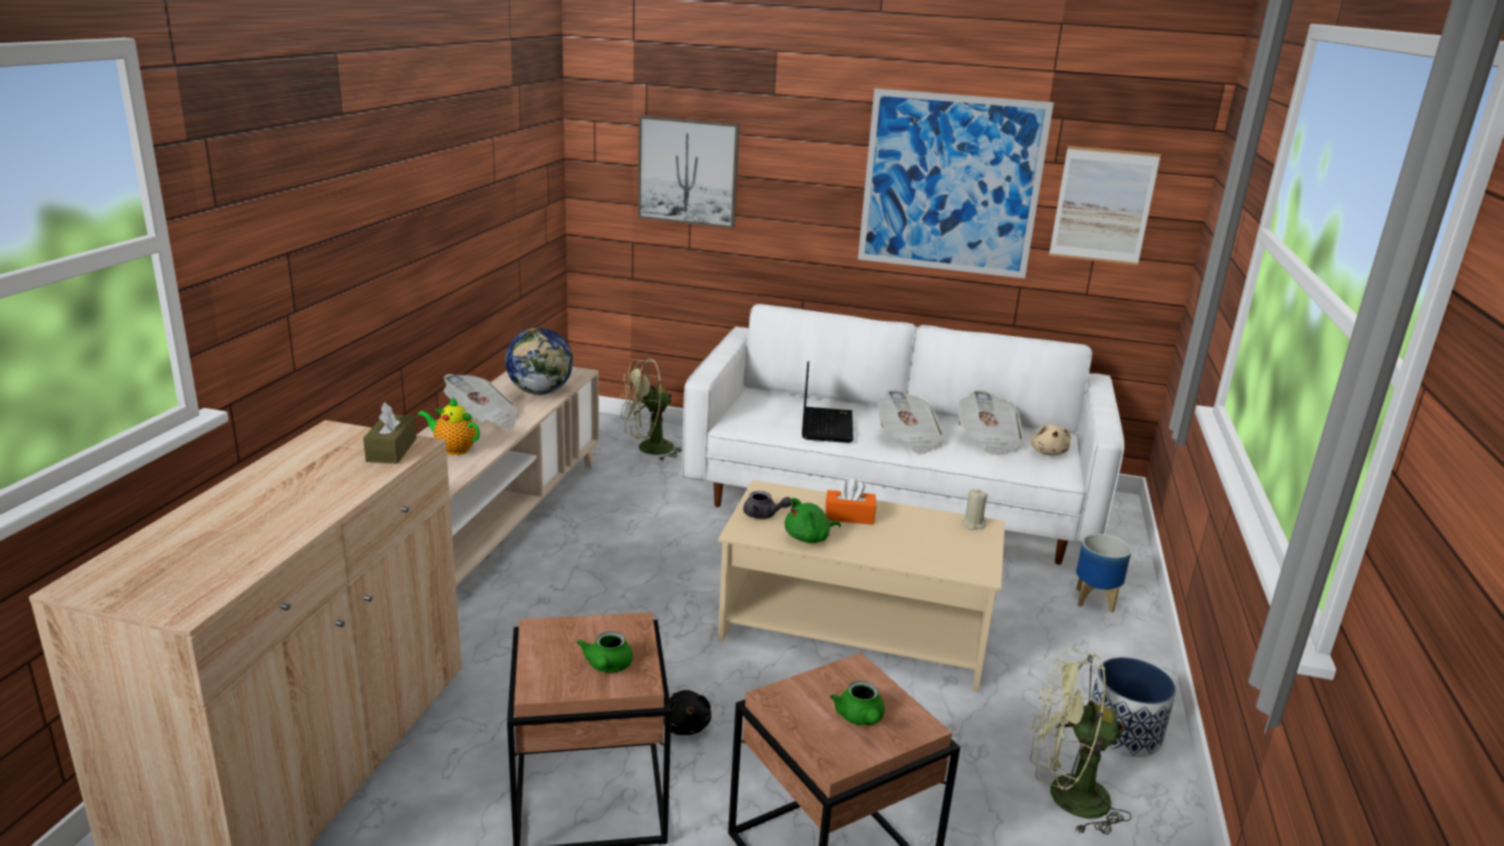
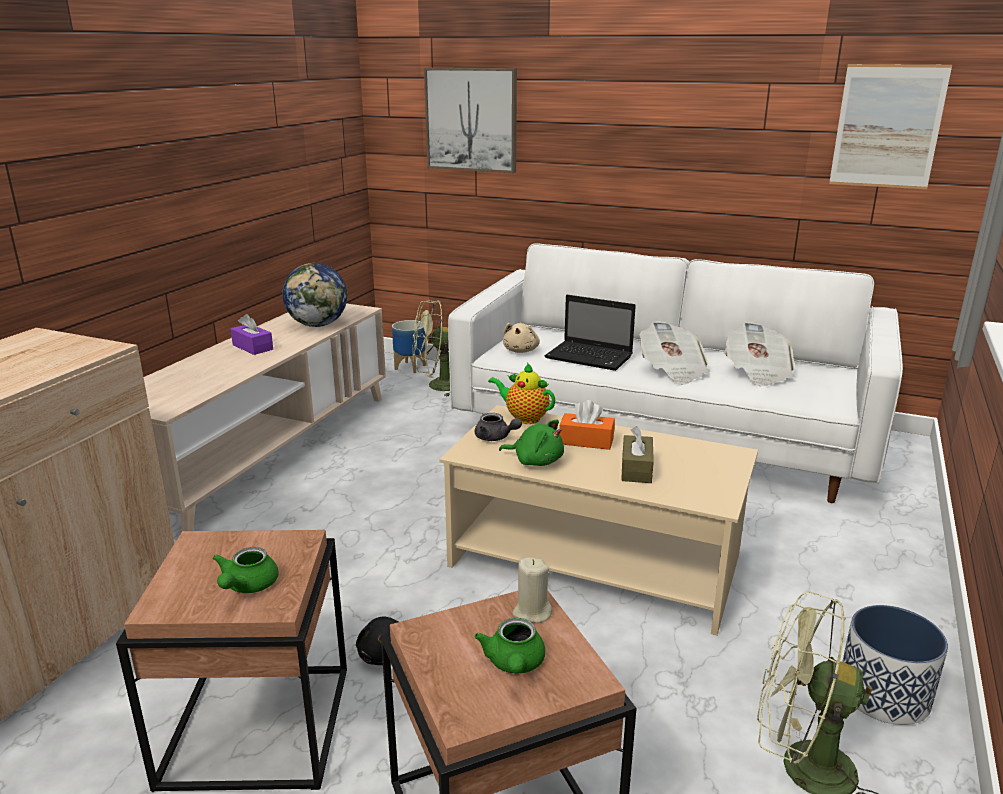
camera: 10 degrees right, 0 degrees up
(391, 450) = (75, 353): brown tissue box -> brown tissue box (636, 469)
(453, 449) = (210, 371): teapot -> teapot (524, 418)
(483, 420) = (252, 347): newspaper -> purple tissue box
(809, 538) = (536, 461): green plush toy -> green plush toy turned 135 degrees counterclockwise
(826, 425) = (590, 357): laptop -> laptop turned 105 degrees clockwise
(951, 184) = (725, 114): picture -> none
(973, 524) = (721, 452): beige candle -> beige candle (532, 613)
(1048, 452) = (822, 385): beige plush toy -> beige plush toy (521, 350)
(1095, 600) = (868, 541): planter -> planter (411, 367)

